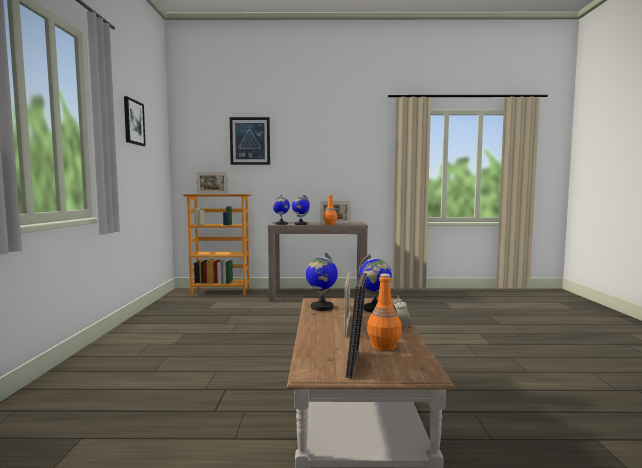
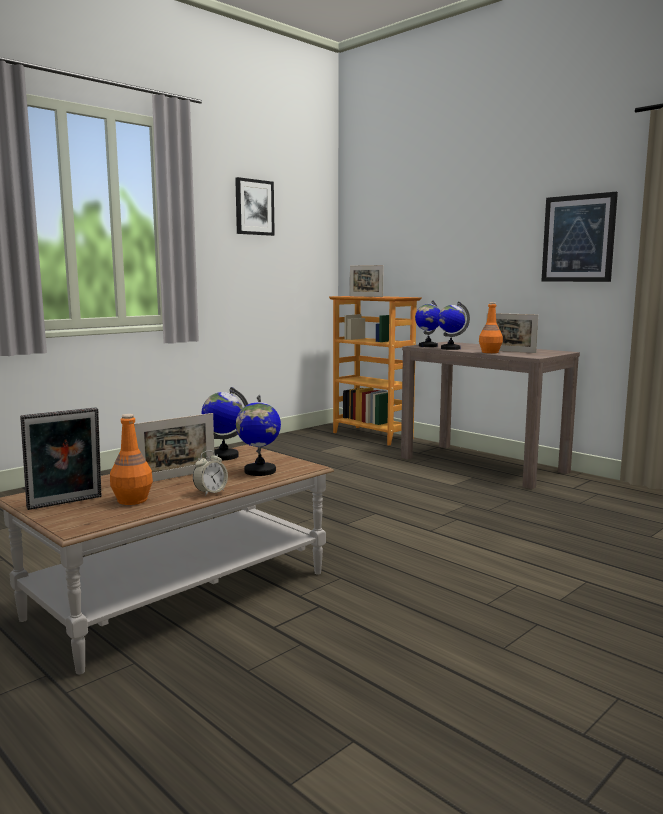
camera: 45 degrees right, 5 degrees up
(250, 141) = (425, 216): picture -> picture (578, 238)

